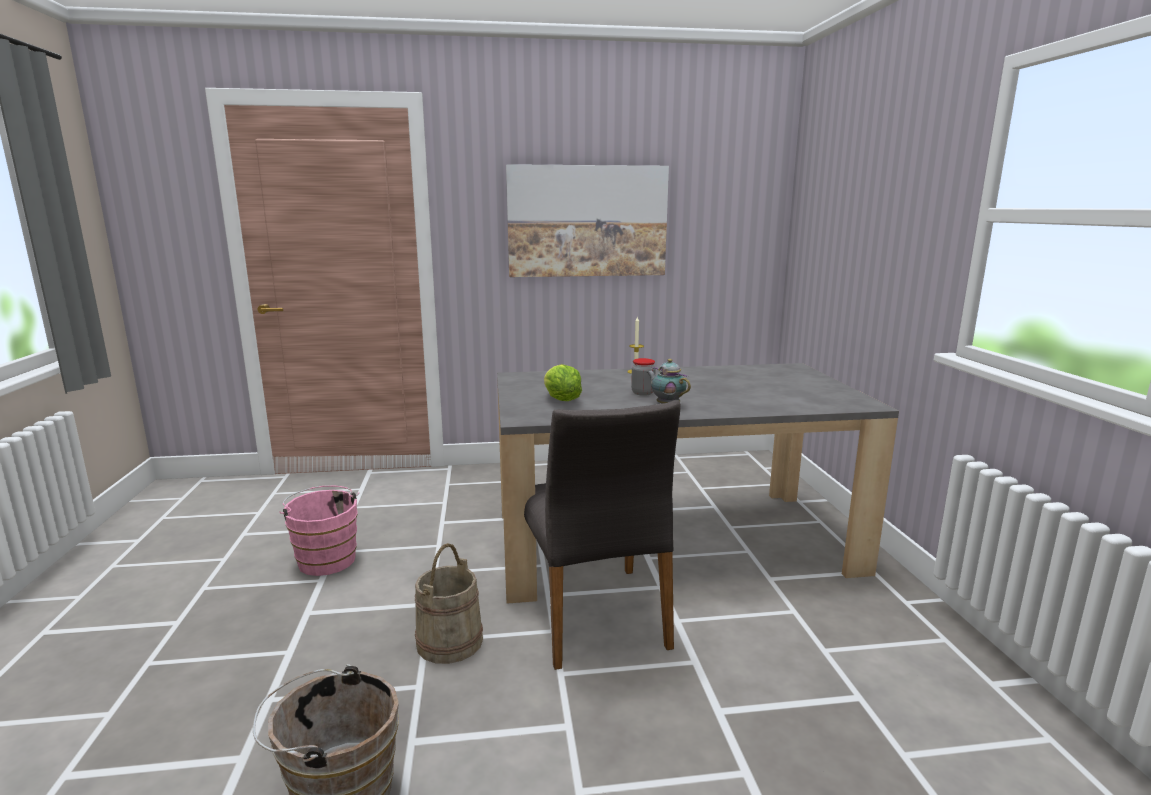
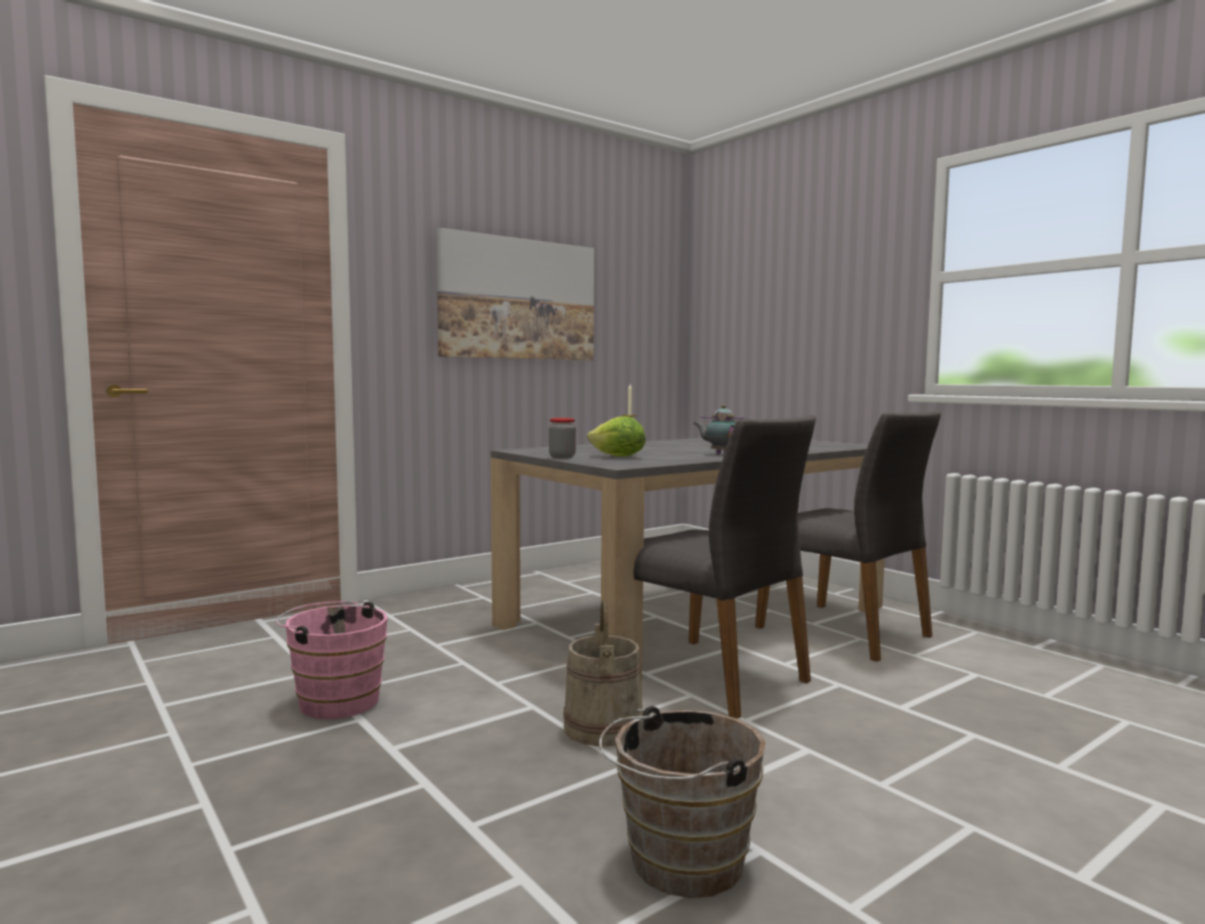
camera: 30 degrees left, 10 degrees down
(642, 393) = (677, 450): jar -> jar (562, 457)
(790, 598) = (846, 631): none -> grey chair

